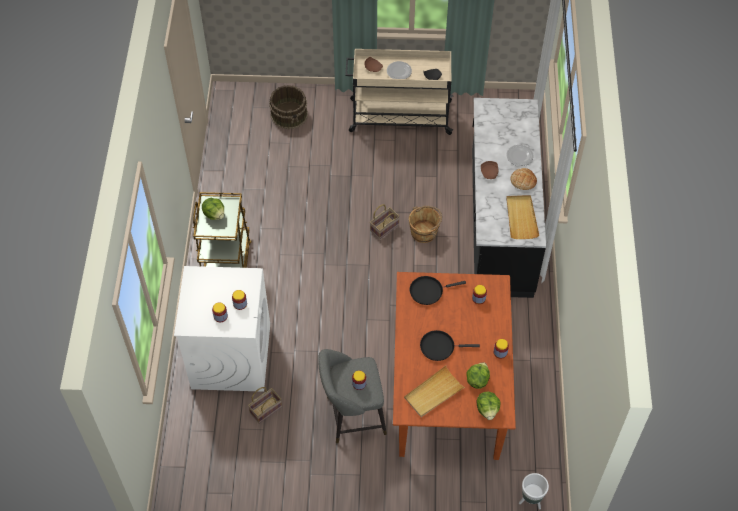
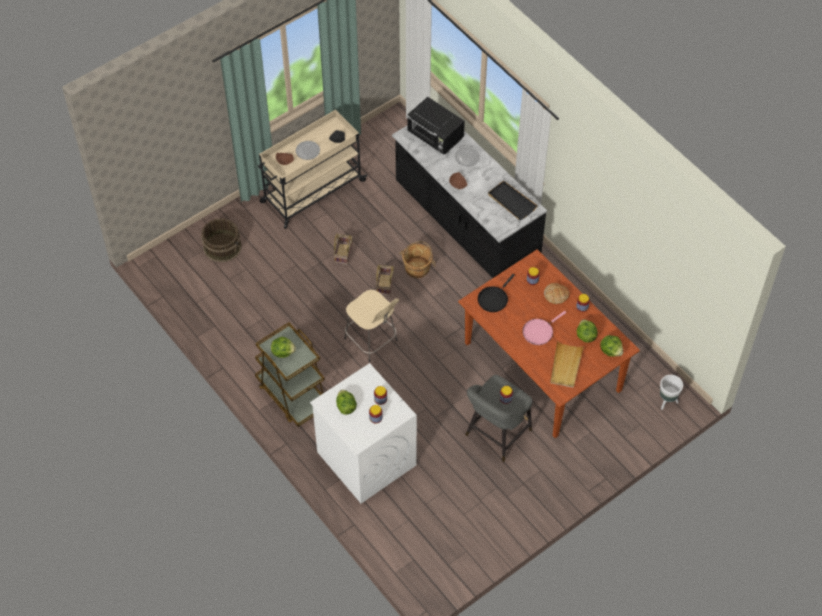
camera: 40 degrees left, 0 degrees up
(207, 290) = (346, 407): none -> lettuce
(266, 409) = (430, 476): basket -> basket (343, 253)
(329, 265) = (372, 341): none -> beige stool
(439, 347) = (539, 332): black frying pan -> pink frying pan
(508, 122) = (435, 137): none -> black microwave
(521, 218) = (511, 201): beige tray -> black tray
(523, 180) = (487, 173): bread -> bread (556, 294)

